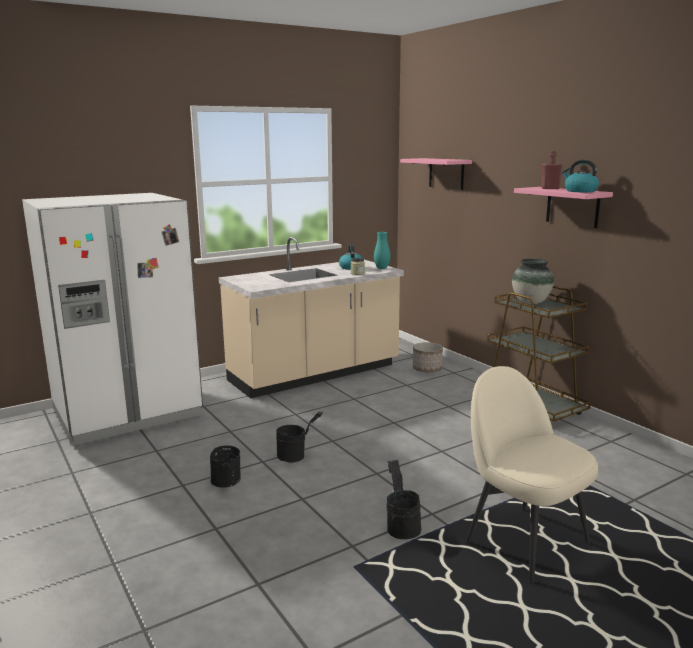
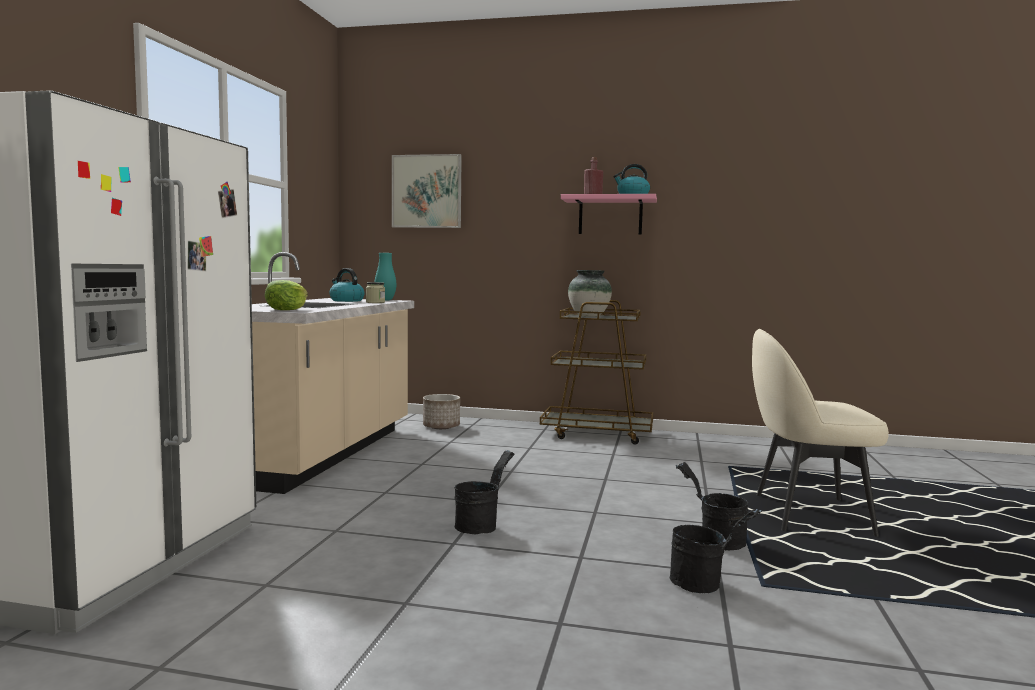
camera: 45 degrees left, 10 degrees down
(226, 483) = (460, 577): black bucket -> black bucket (705, 584)
(258, 284) = (287, 309): none -> lettuce
(446, 173) = (426, 191): pink shelf -> picture

